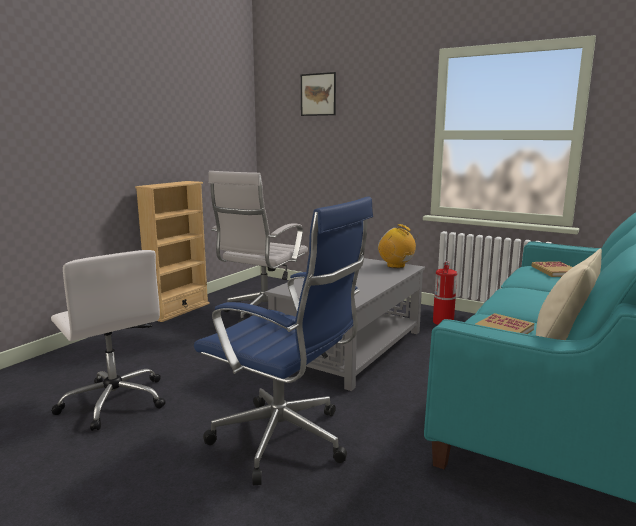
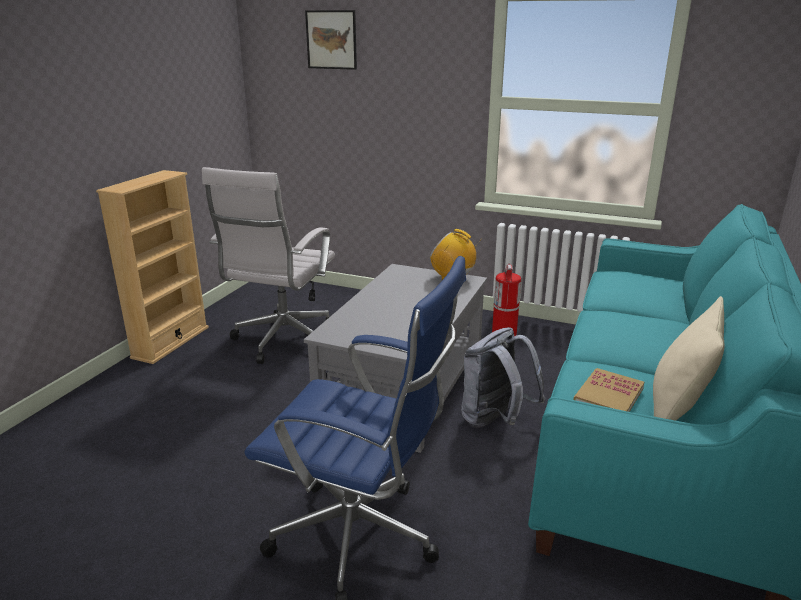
camera: 10 degrees left, 10 degrees up
(114, 401) = (126, 502): white office chair -> none
(420, 376) = (495, 421): none -> grey backpack
(555, 271) = (640, 281): book -> none

